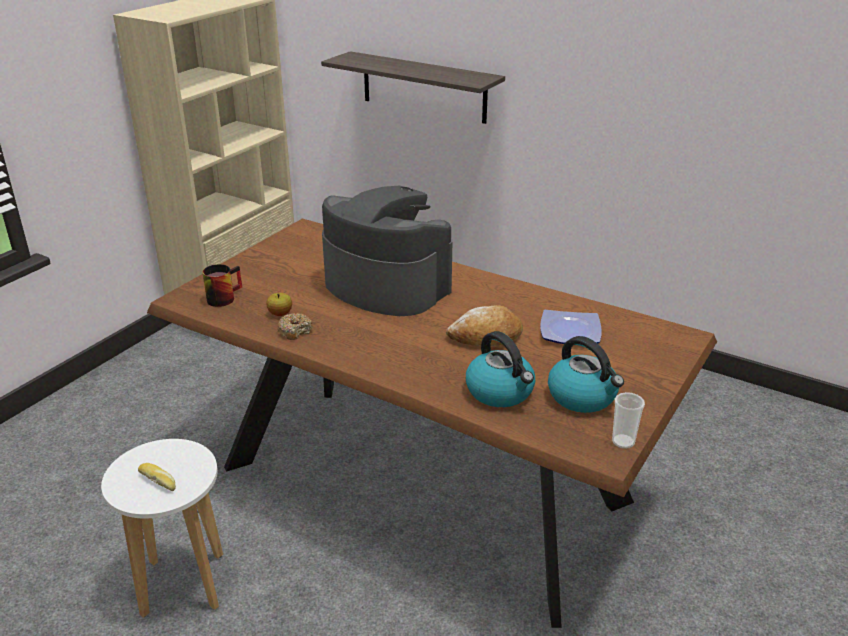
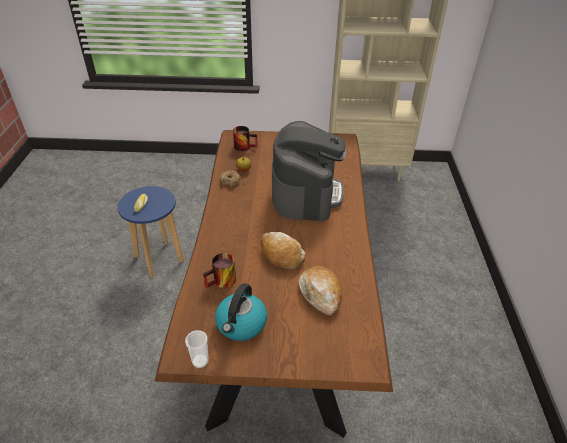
camera: 60 degrees right, 10 degrees up
(182, 584) = (159, 259): white stool -> blue stool
(423, 87) = (523, 90): shelf -> none
(501, 392) = (222, 282): kettle -> mug
(571, 331) = (321, 293): plate -> bread

